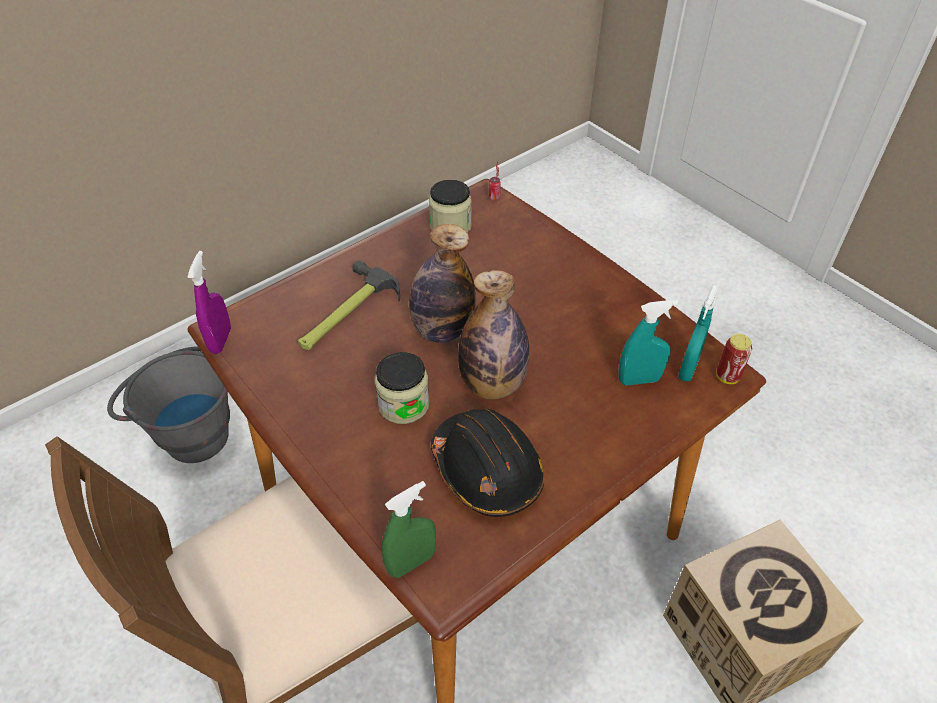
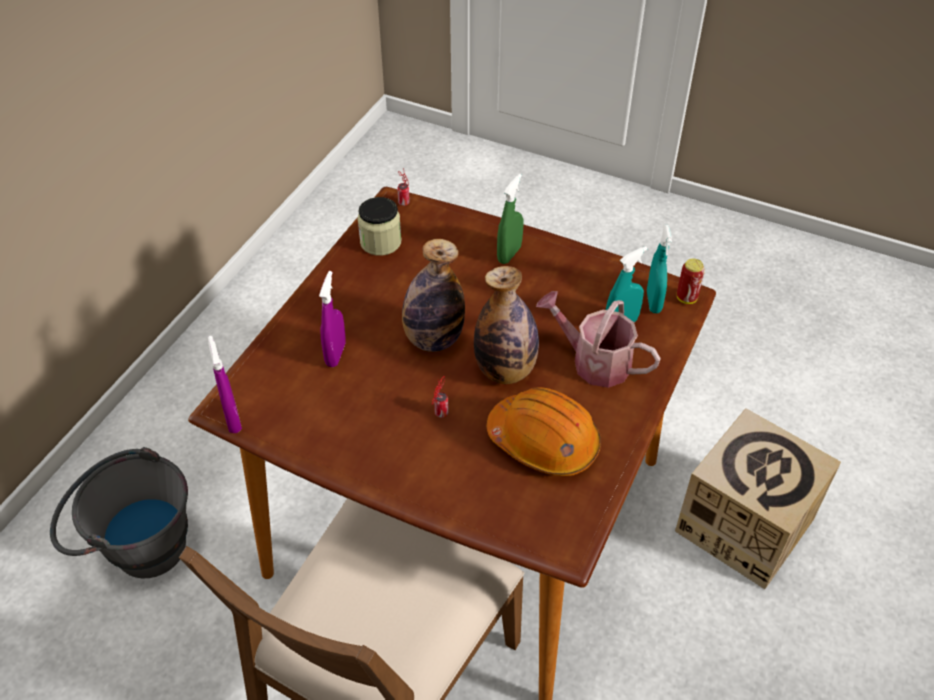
camera: 25 degrees left, 0 degrees up
(345, 313) = (335, 354): hammer -> purple spray bottle
(403, 404) = (440, 414): jar -> can
(411, 562) = (528, 537): green spray bottle -> green spray bottle (509, 254)
(487, 470) = (544, 442): black hard hat -> orange hard hat
(587, 408) = (594, 362): none -> watering can

